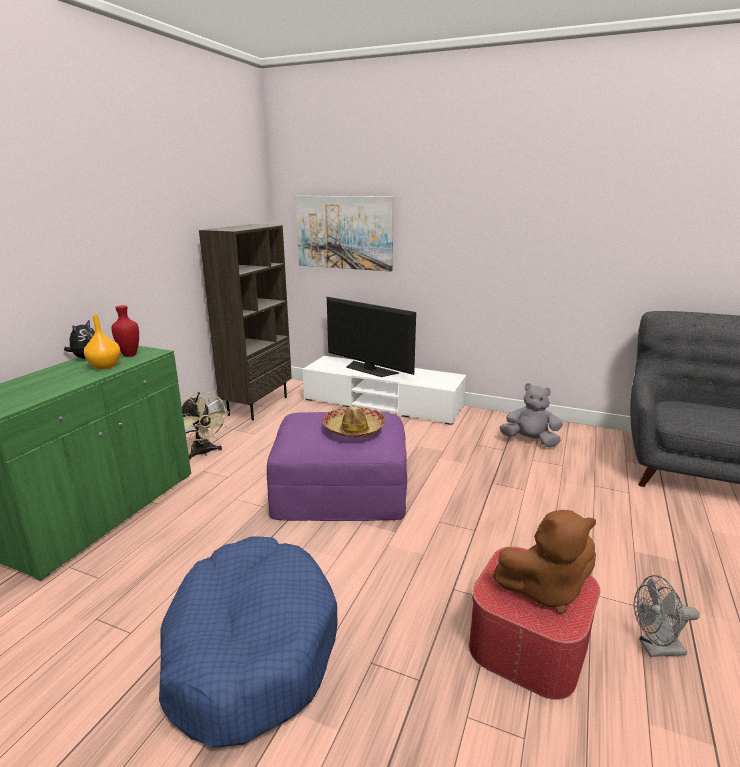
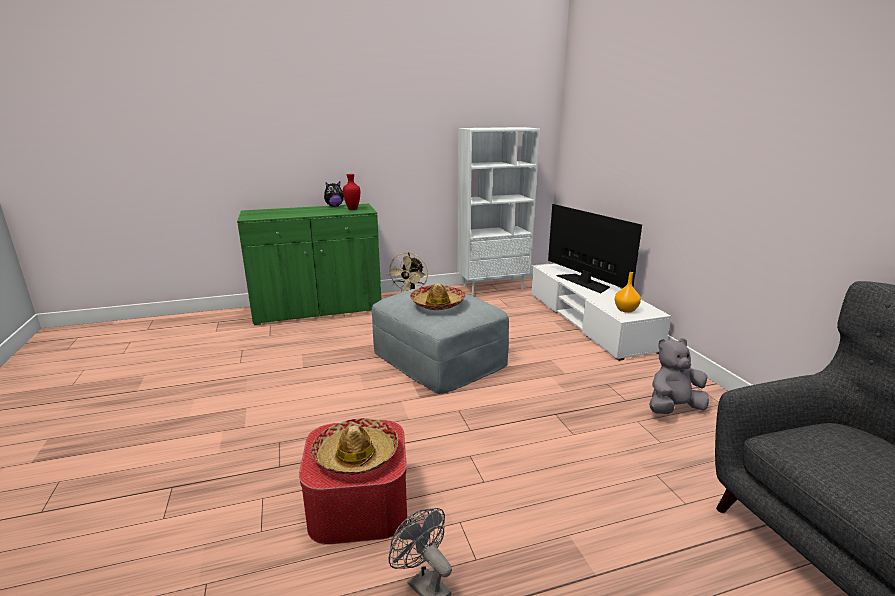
camera: 50 degrees right, 0 degrees up
(106, 366) = (328, 212): orange vase -> orange vase (626, 310)
(250, 647) = (257, 398): blue dog bed -> none
(257, 405) = (493, 288): brown bookcase -> white bookcase
(341, 490) = (439, 358): purple ottoman -> grey ottoman
(344, 232) = (601, 139): picture -> none
(369, 369) = (584, 282): television -> television turned 150 degrees clockwise
(530, 441) = (673, 408): grey plush toy -> grey plush toy turned 90 degrees counterclockwise
(545, 590) = (356, 455): brown plush toy -> hat

